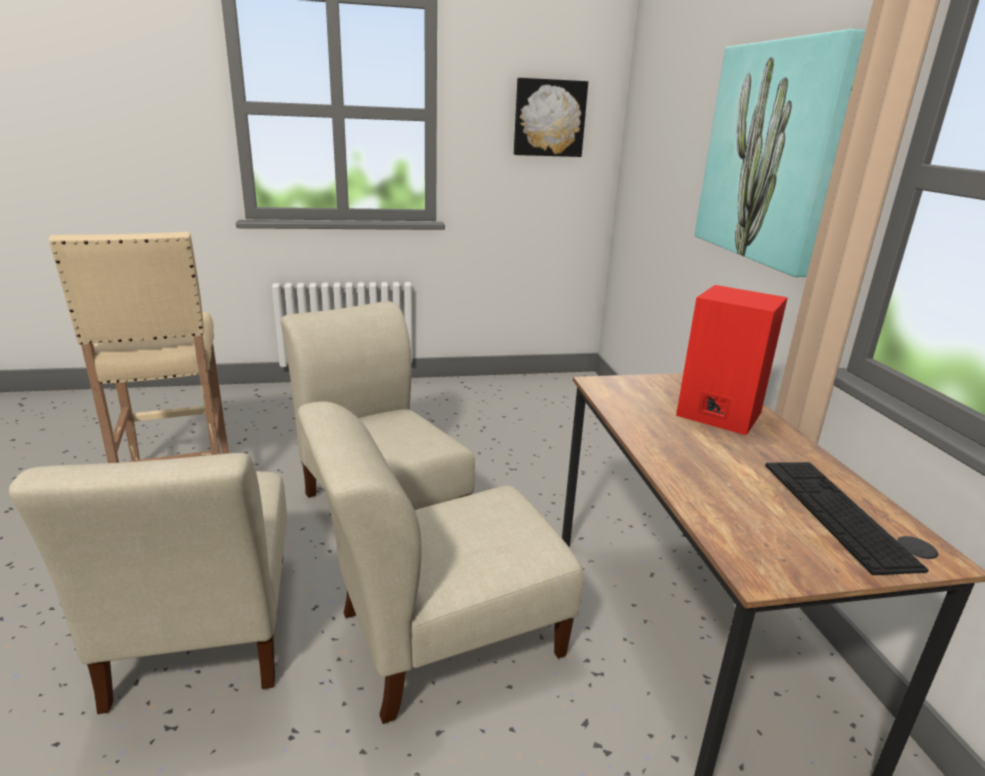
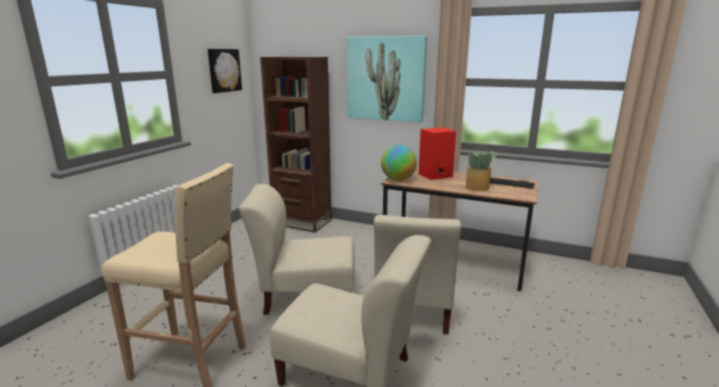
camera: 55 degrees left, 5 degrees down
(594, 417) = (302, 222): none -> brown bookcase
(618, 386) = (398, 179): none -> globe
(720, 481) = (477, 187): none -> potted plant

